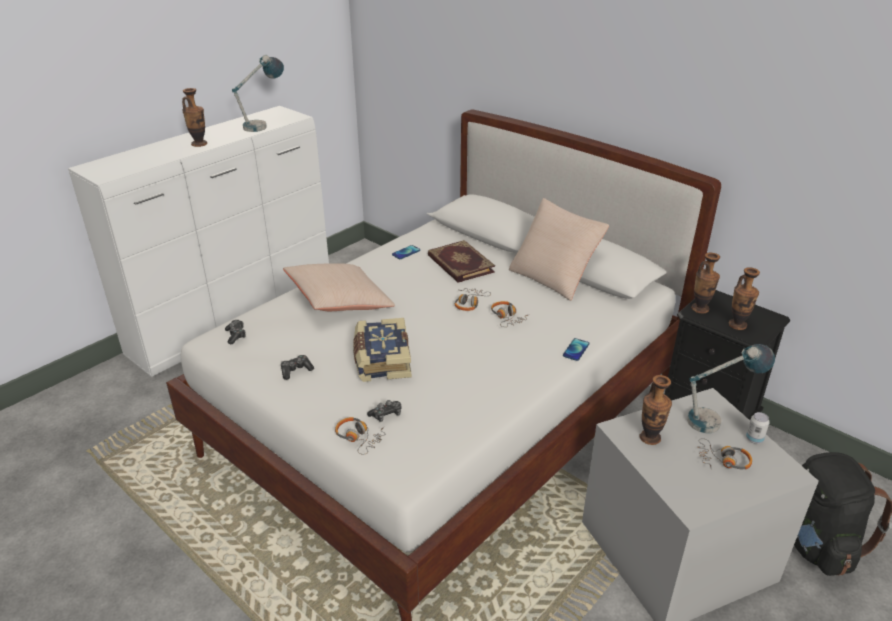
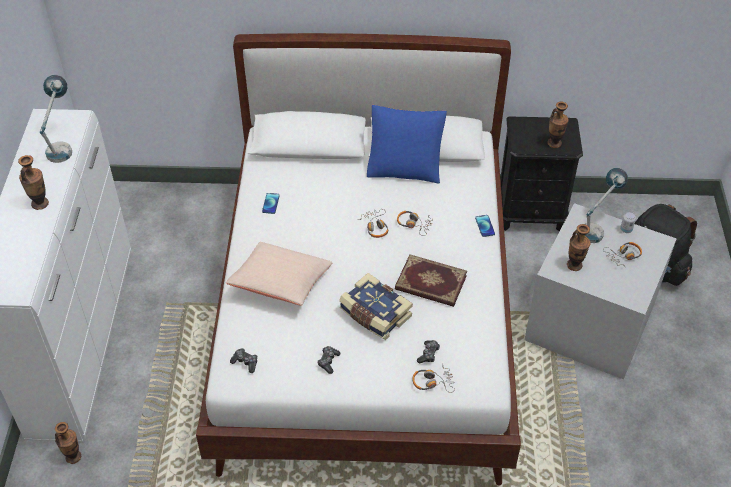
camera: 40 degrees left, 15 degrees up
(459, 264) = (325, 192): book -> book (430, 283)
(554, 277) = (405, 166): beige pillow -> blue pillow
(700, 309) = (521, 141): vase -> vase (73, 457)

